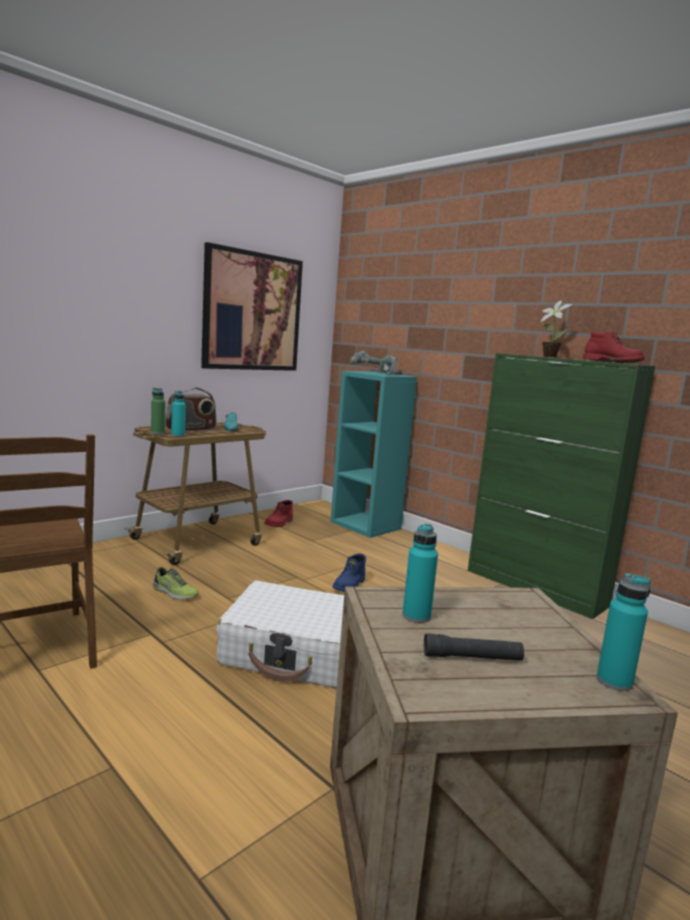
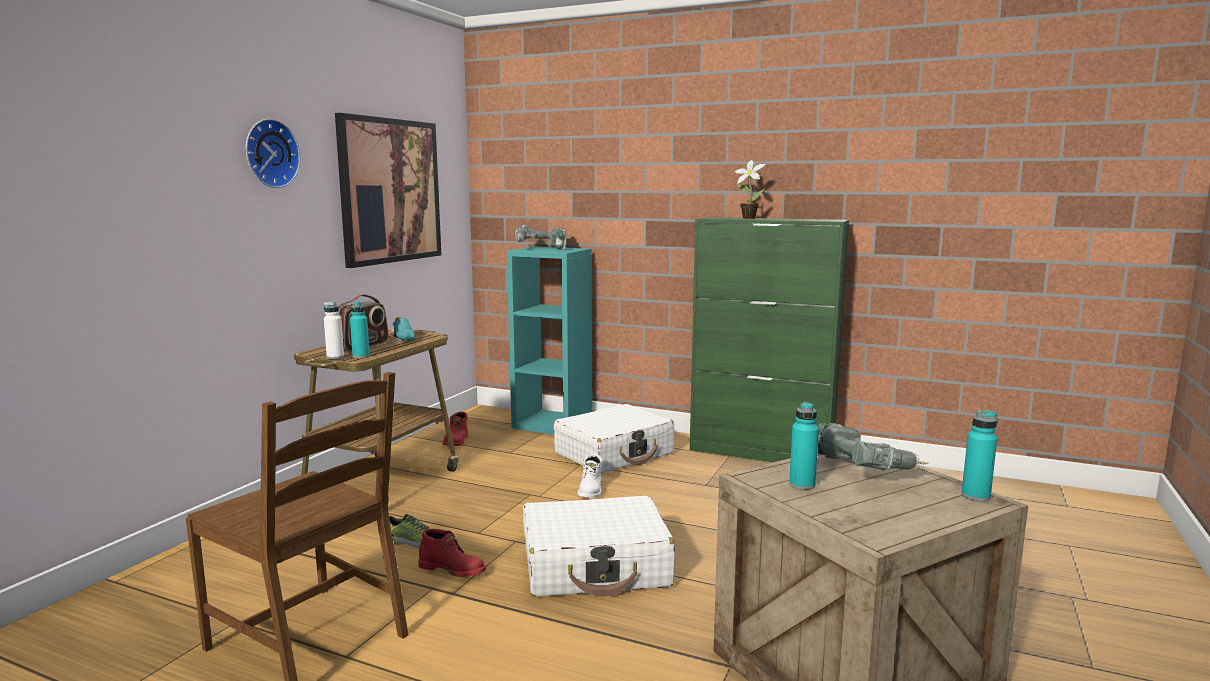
camera: 20 degrees left, 0 degrees up
(138, 268) = (269, 153): none -> wall clock
(158, 433) = (335, 357): green bottle -> white bottle
(350, 585) = (591, 490): blue boot -> white boot
(397, 559) = (614, 453): none -> white suitcase
(472, 657) = (875, 504): black flashlight -> none
(506, 619) = (864, 471): none -> power drill
(612, 362) = (811, 219): red boot -> red boot (453, 569)

